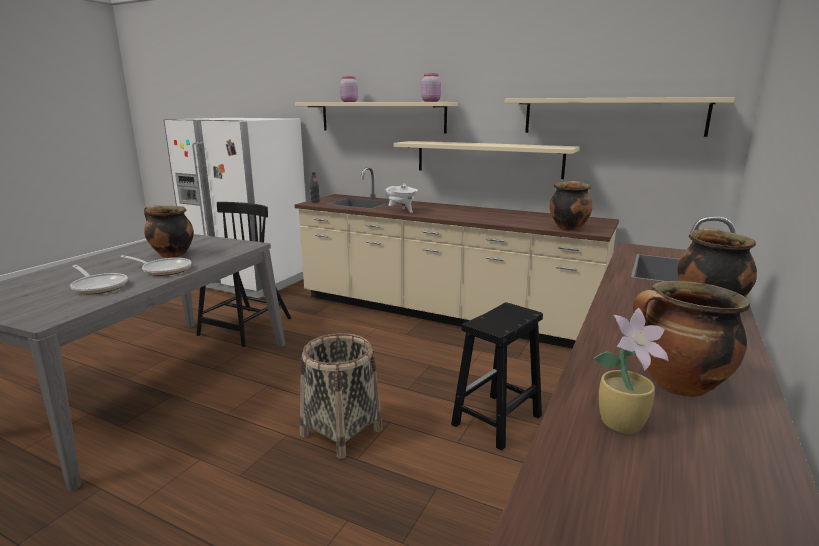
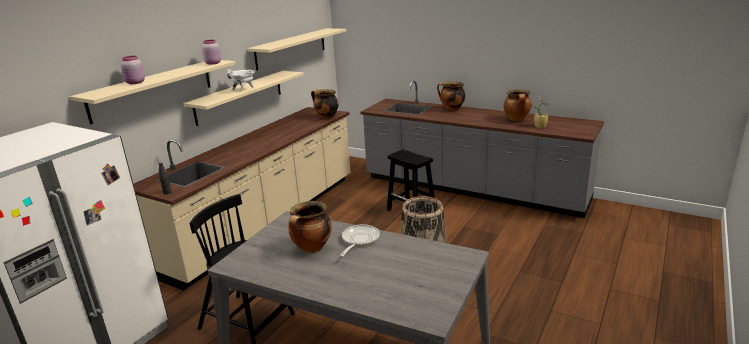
camera: 85 degrees left, 5 degrees up
(99, 286) = (400, 257): frying pan -> none
(402, 211) = (246, 156): white cooking pot -> white cooking pot (243, 89)

